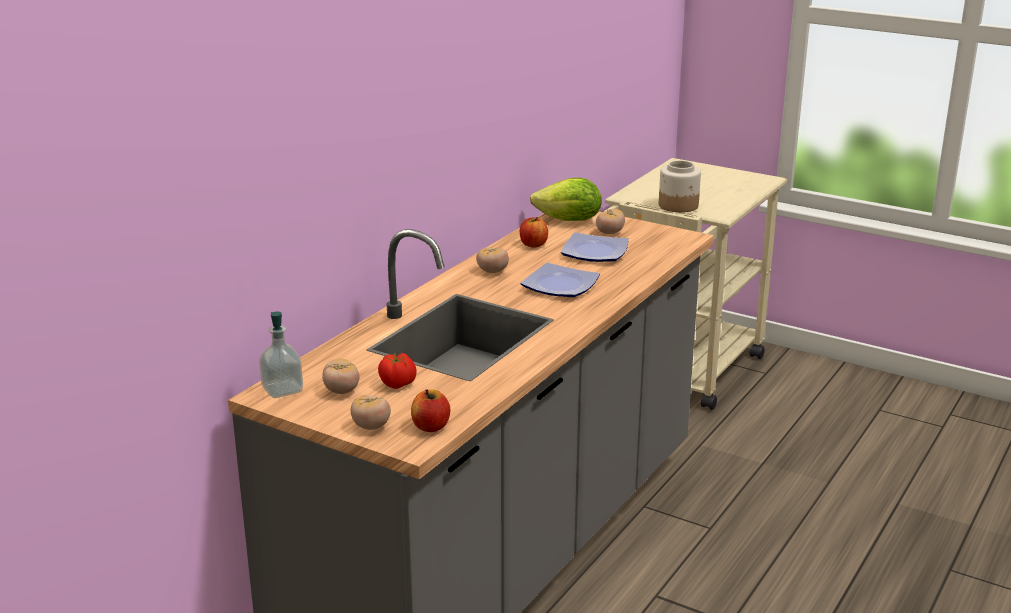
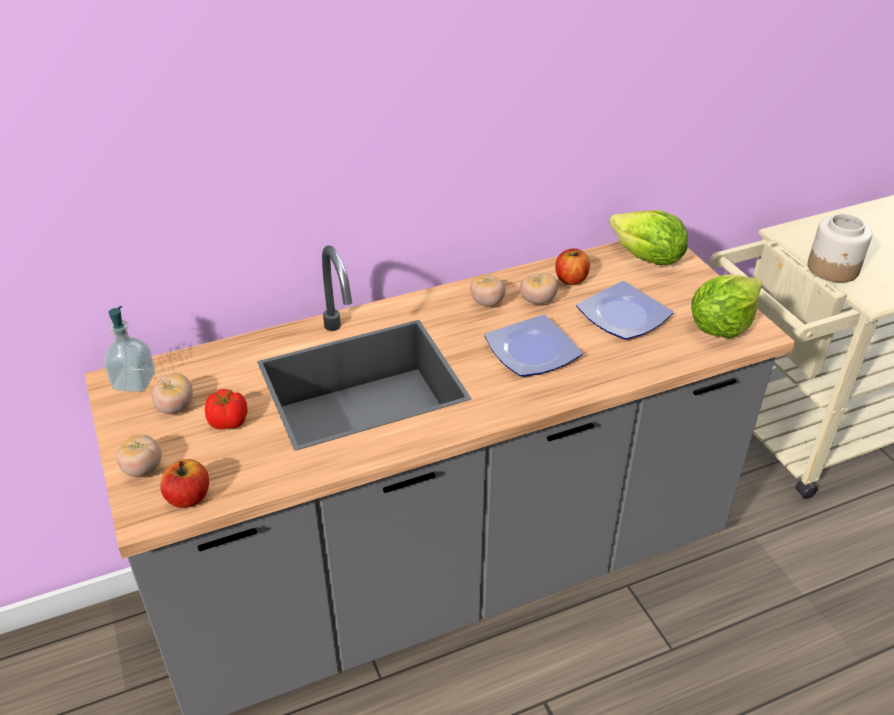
camera: 35 degrees right, 15 degrees up
(609, 233) = (672, 292): tomato -> tomato (537, 300)
(662, 240) = (721, 326): none -> lettuce

